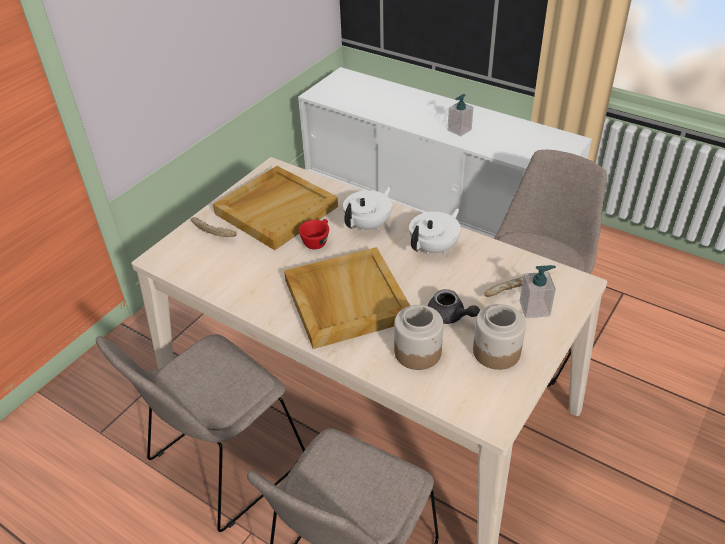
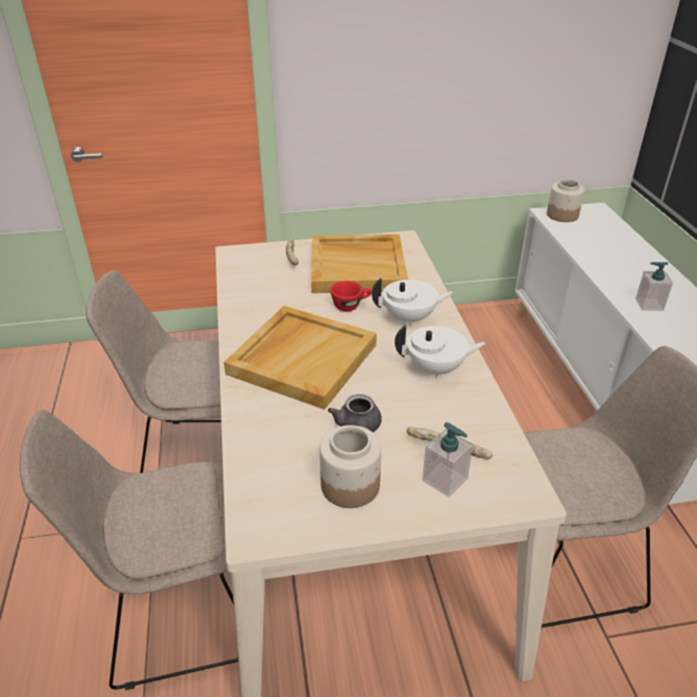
camera: 45 degrees right, 5 degrees down
(418, 351) = (290, 434): jar -> jar (562, 215)

